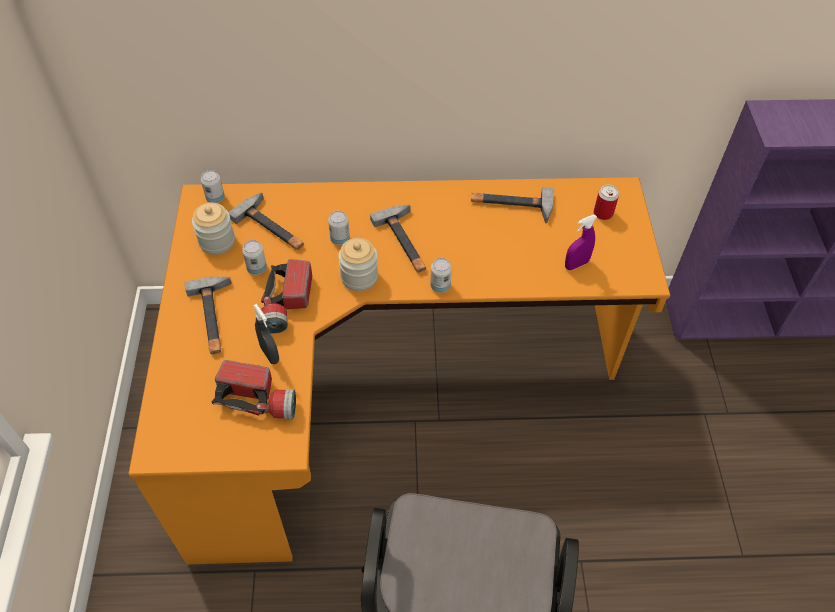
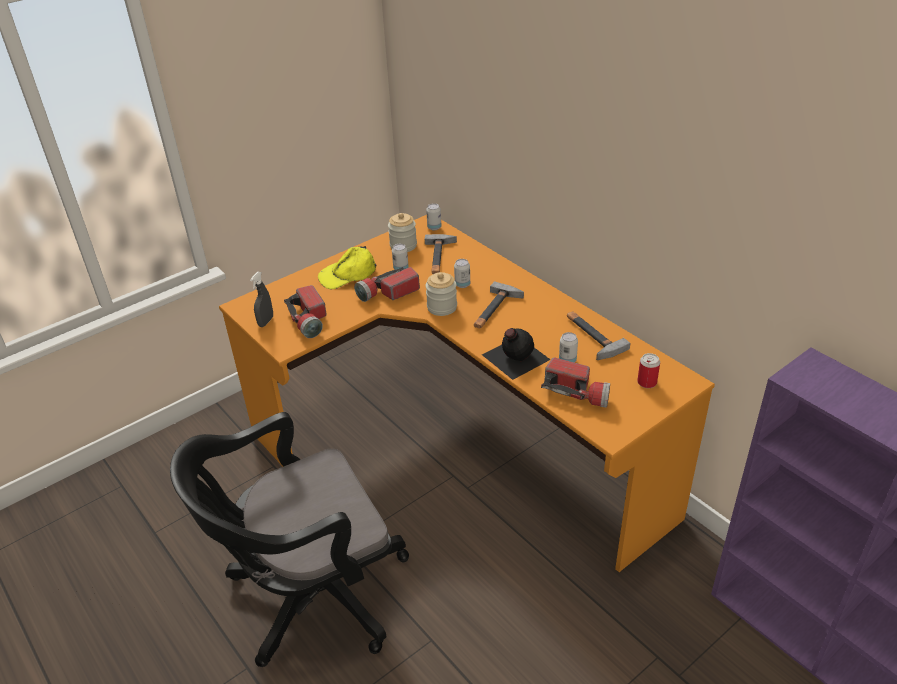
camera: 55 degrees right, 15 degrees down
(213, 317) = (348, 274): hammer -> yellow cap
(270, 354) = (344, 307): grey spray bottle -> grey spray bottle (266, 321)
(440, 286) = (476, 342): can -> can (567, 360)
(489, 273) = (514, 357): none -> black bottle
(576, 264) = (577, 393): purple spray bottle -> flashlight

